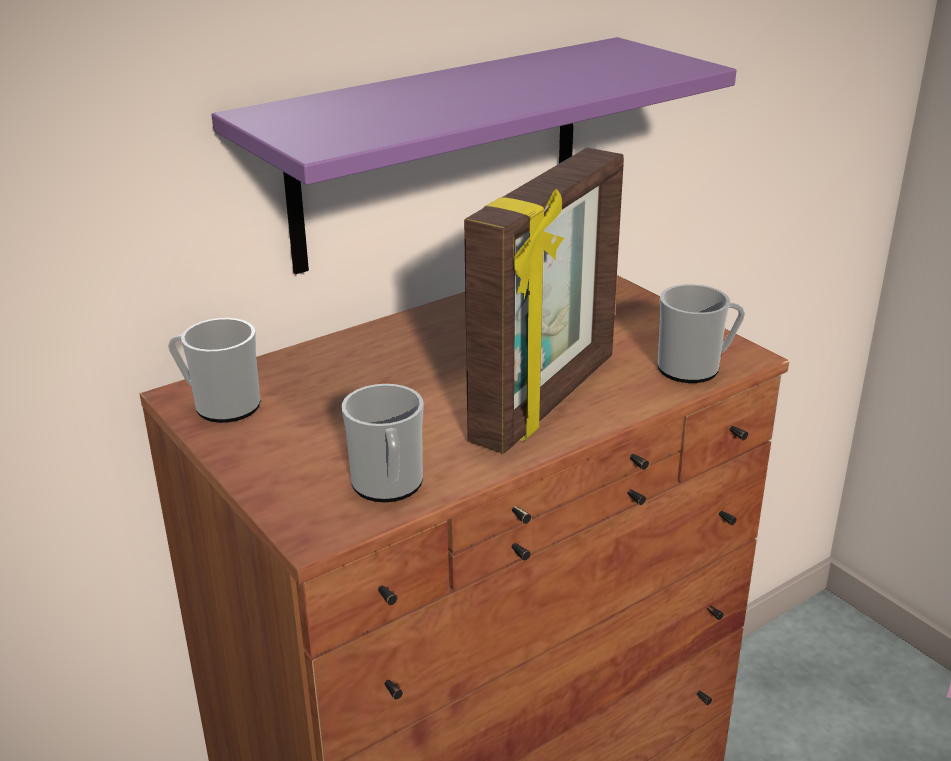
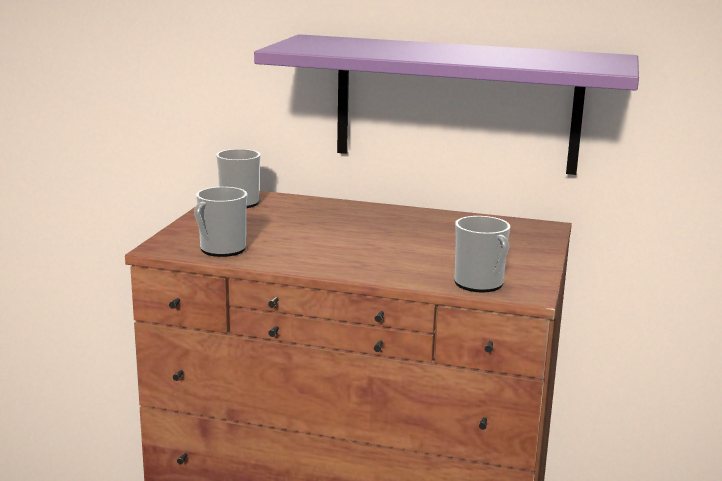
camera: 50 degrees right, 10 degrees down
(547, 400) = (367, 259): picture frame -> none

